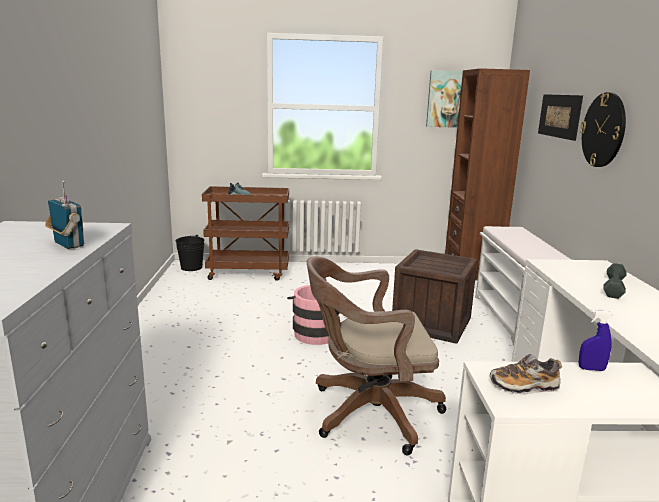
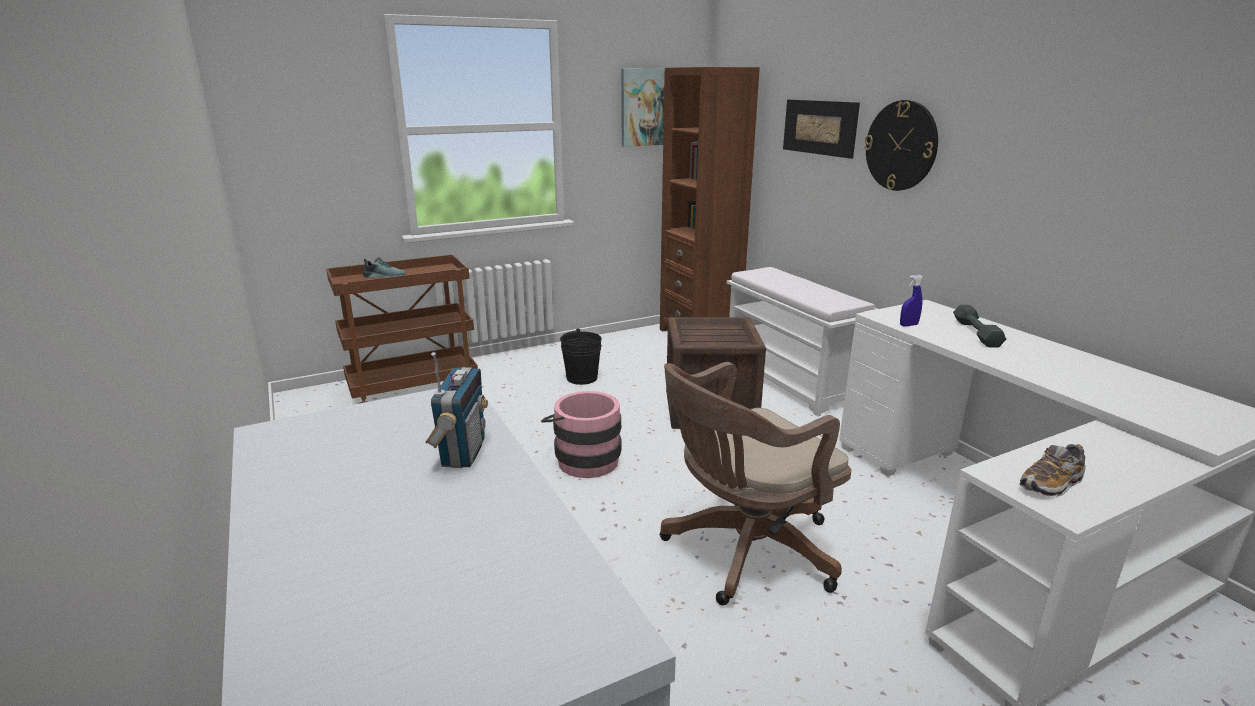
camera: 25 degrees left, 5 degrees up
(68, 244) = (462, 453): radio -> radio turned 75 degrees clockwise
(191, 267) = (314, 400): black bucket -> black bucket (582, 378)
(591, 369) = (1072, 441): blue spray bottle -> blue spray bottle (908, 325)

